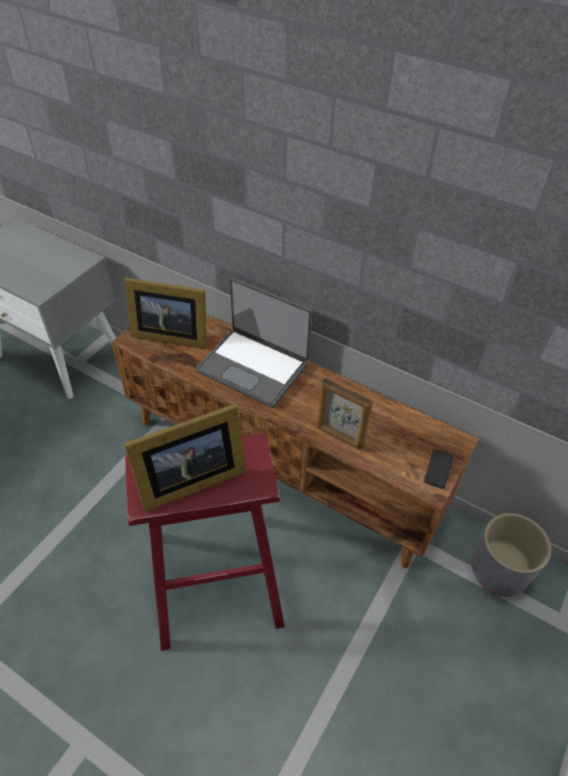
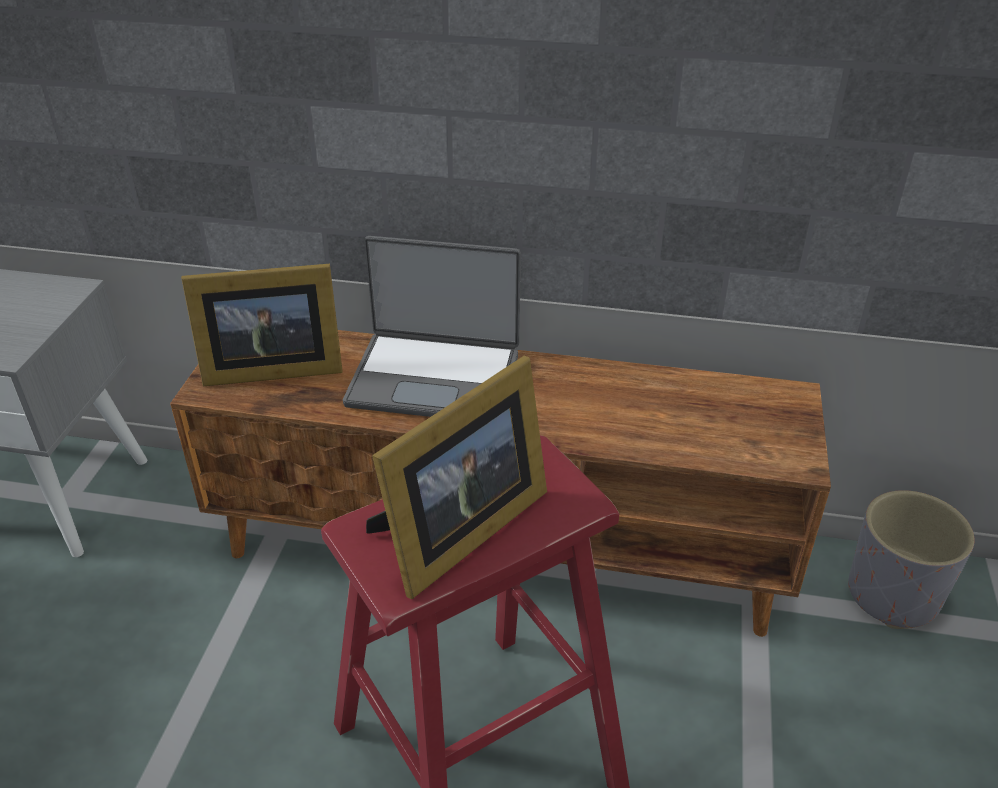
camera: 20 degrees left, 10 degrees down
(339, 437) = (624, 435): picture frame -> none
(438, 469) = (792, 436): phone -> none

